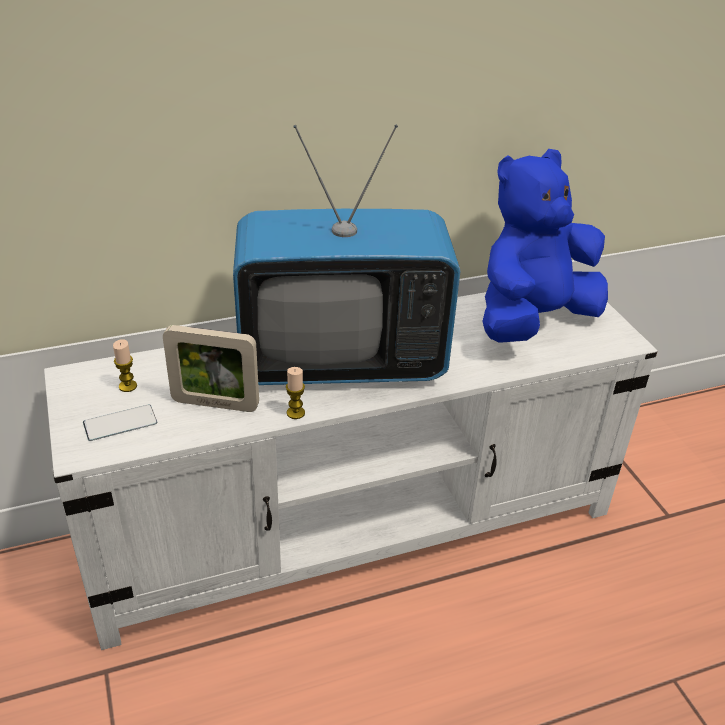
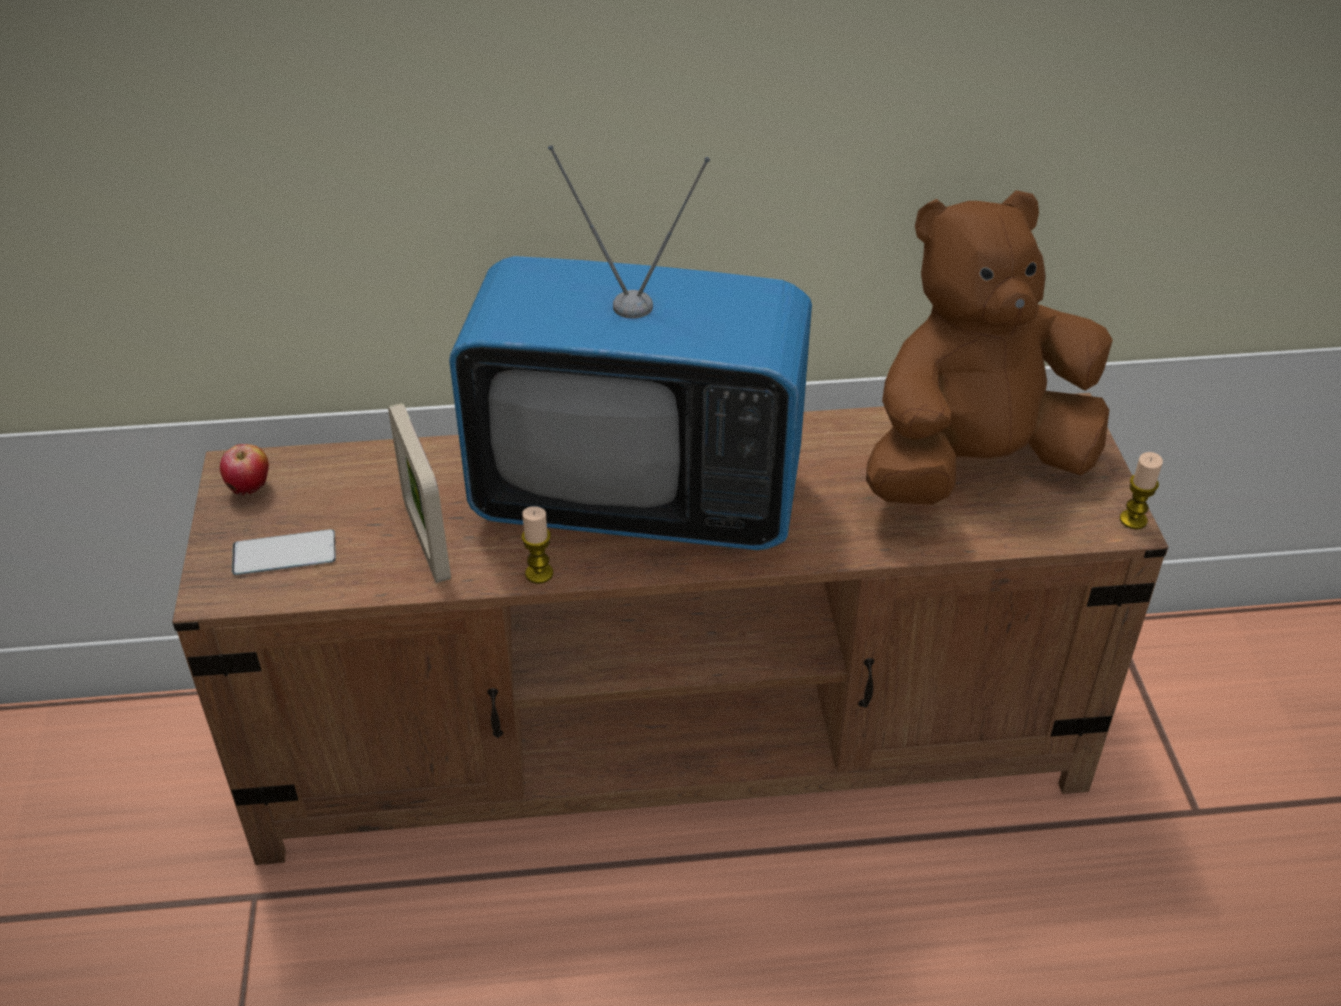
camera: 15 degrees right, 5 degrees up
(83, 387) = (250, 490): none -> apple
(128, 386) = (312, 496): candle -> candle (1133, 520)
(215, 404) = (427, 542): picture frame -> picture frame turned 45 degrees clockwise
(356, 526) = (673, 743): white tv stand -> brown tv stand
(532, 320) = (973, 465): blue plush toy -> brown plush toy

